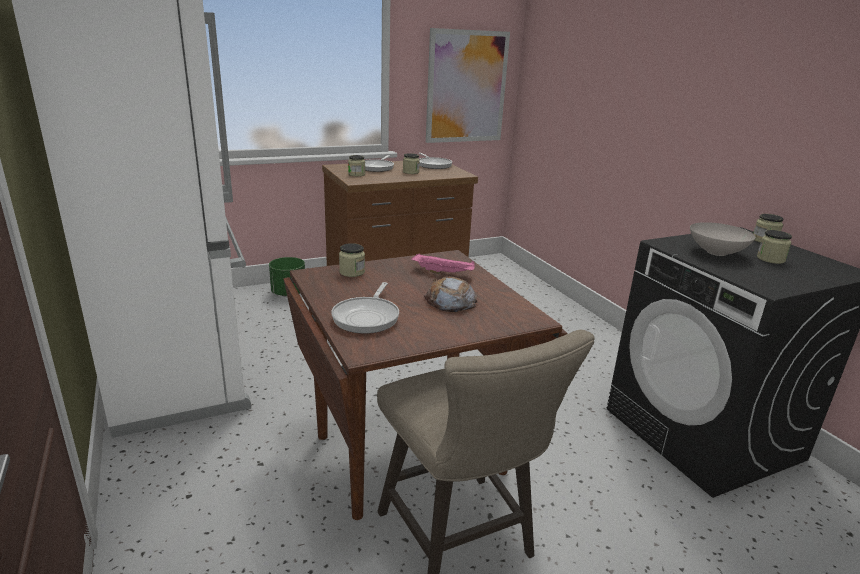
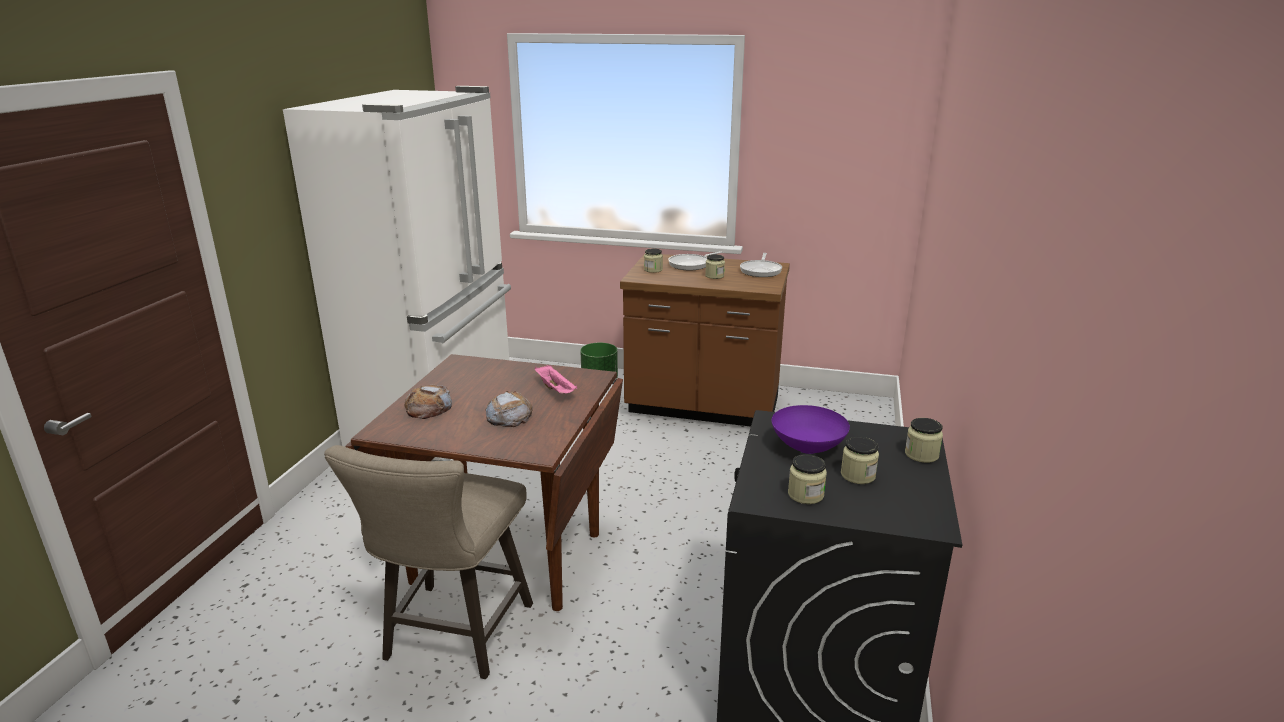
camera: 40 degrees right, 0 degrees up
(352, 272) = (488, 368): jar -> jar (805, 494)
(367, 317) = (428, 408): frying pan -> bread
(466, 87) = (844, 178): picture -> none
(717, 253) = (807, 448): white bowl -> purple bowl

